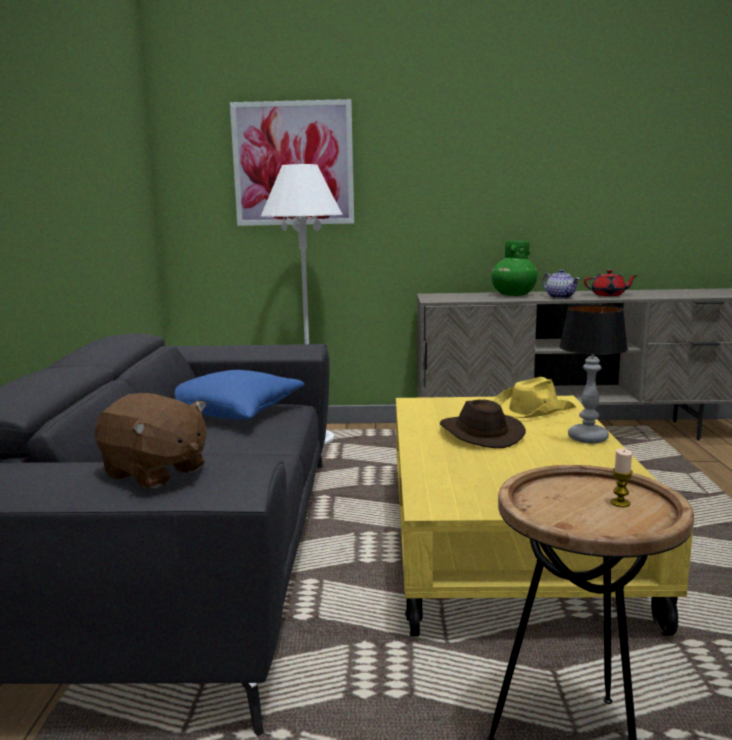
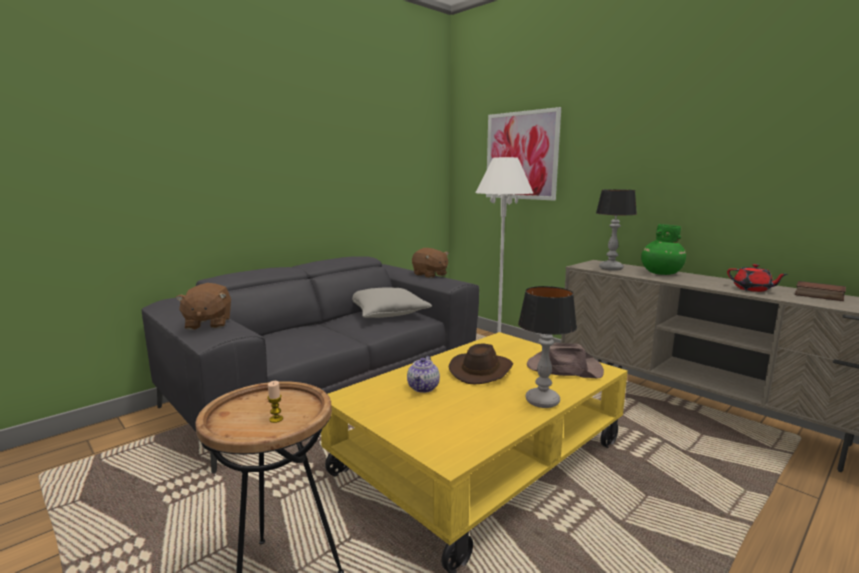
camera: 45 degrees right, 0 degrees up
(231, 413) = (387, 313): blue pillow -> grey pillow
(245, 345) = (430, 275): none -> brown plush toy
(464, 298) = (610, 268): none -> table lamp
(532, 409) = (563, 368): yellow hat -> brown hat
(560, 297) = (693, 282): teapot -> teapot (423, 388)
(651, 292) = (818, 295): none -> book

